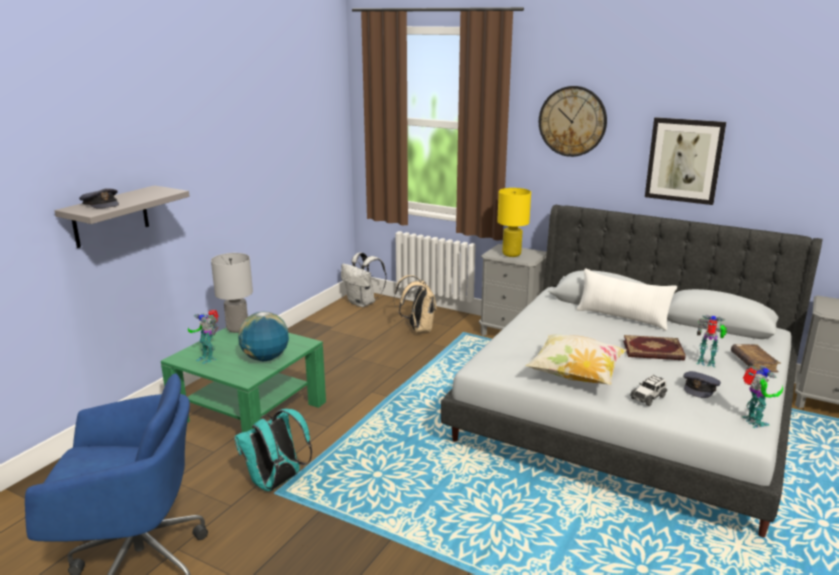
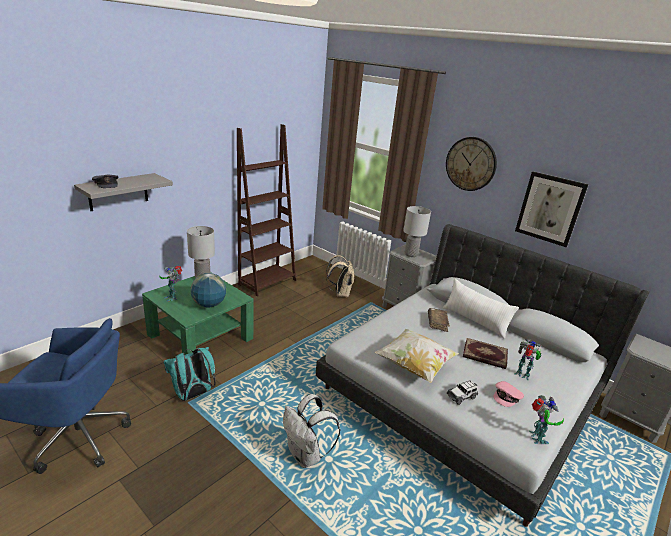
camera: 10 degrees right, 5 degrees up
(310, 332) = (267, 282): none -> brown bookcase
(363, 303) = (311, 266): white backpack -> white backpack (306, 455)
(511, 255) = (410, 255): yellow table lamp -> grey table lamp
(700, 388) = (507, 397): grey cap -> pink cap
(753, 363) = (561, 383): brown book -> brown book (437, 323)

